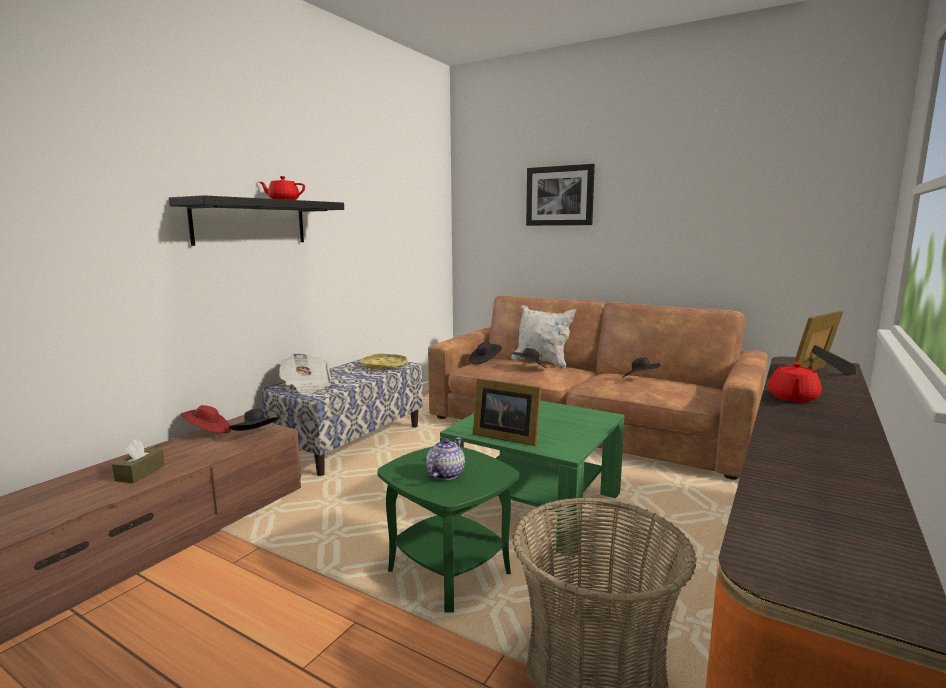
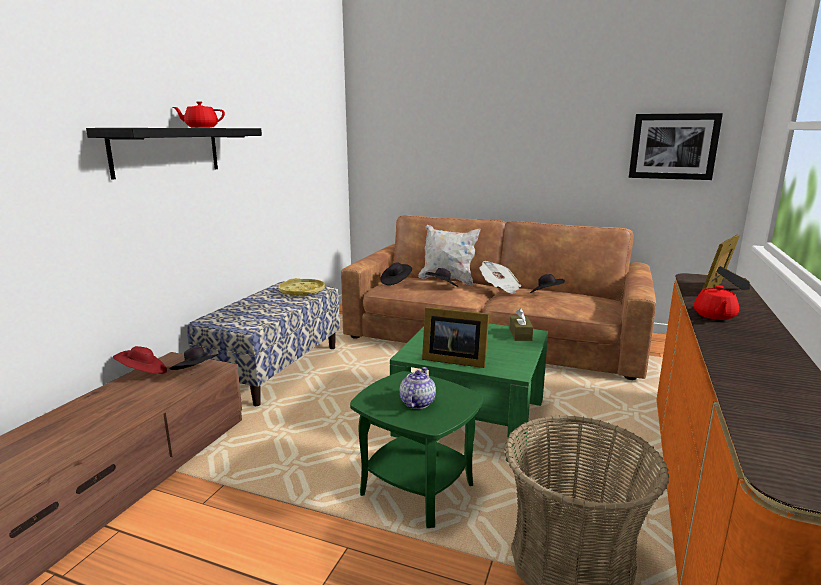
camera: 10 degrees left, 5 degrees up
(140, 473) = (92, 424): brown tissue box -> brown tissue box (520, 334)
(306, 387) = (234, 319): newspaper -> newspaper (500, 288)
(559, 196) = (458, 117): picture -> picture (673, 146)

